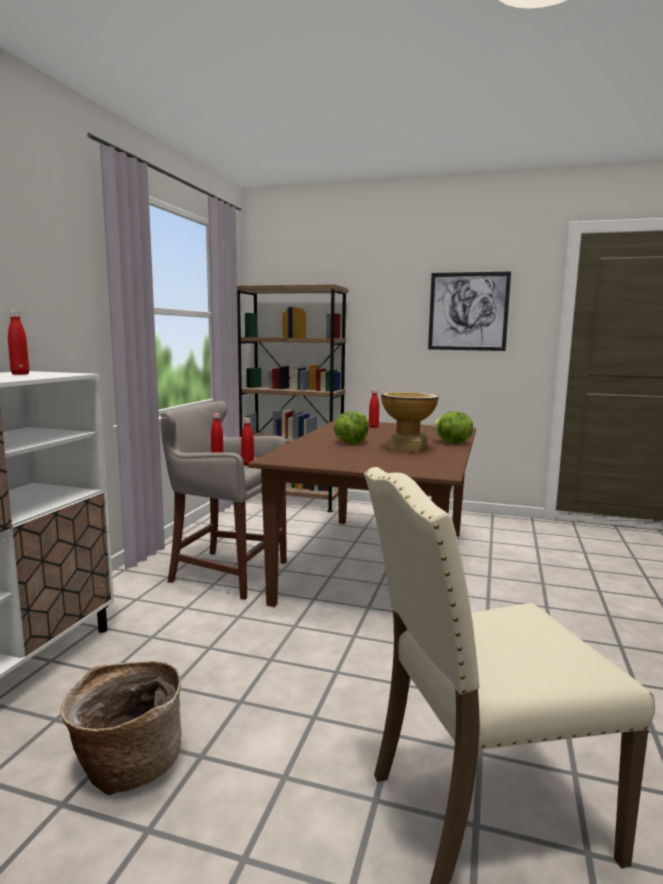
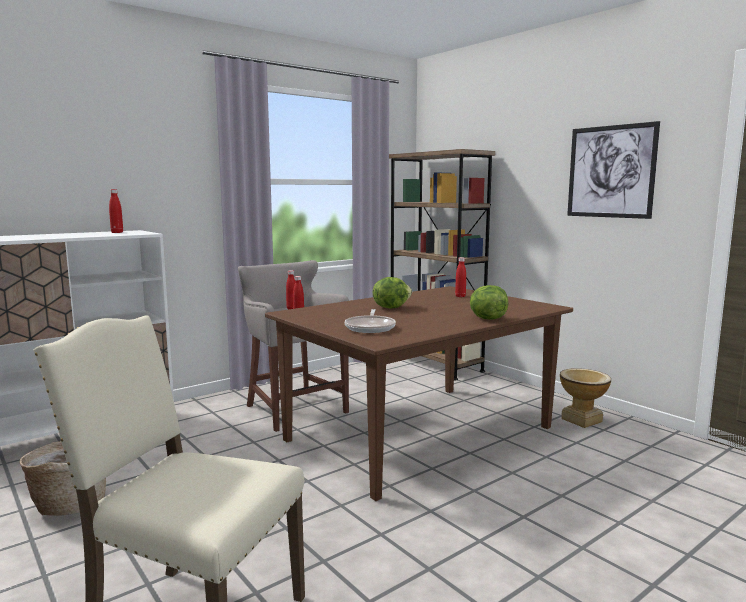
camera: 35 degrees right, 0 degrees up
(394, 462) = (370, 327): none -> frying pan
(407, 449) = (422, 318): vase -> vase (582, 420)

